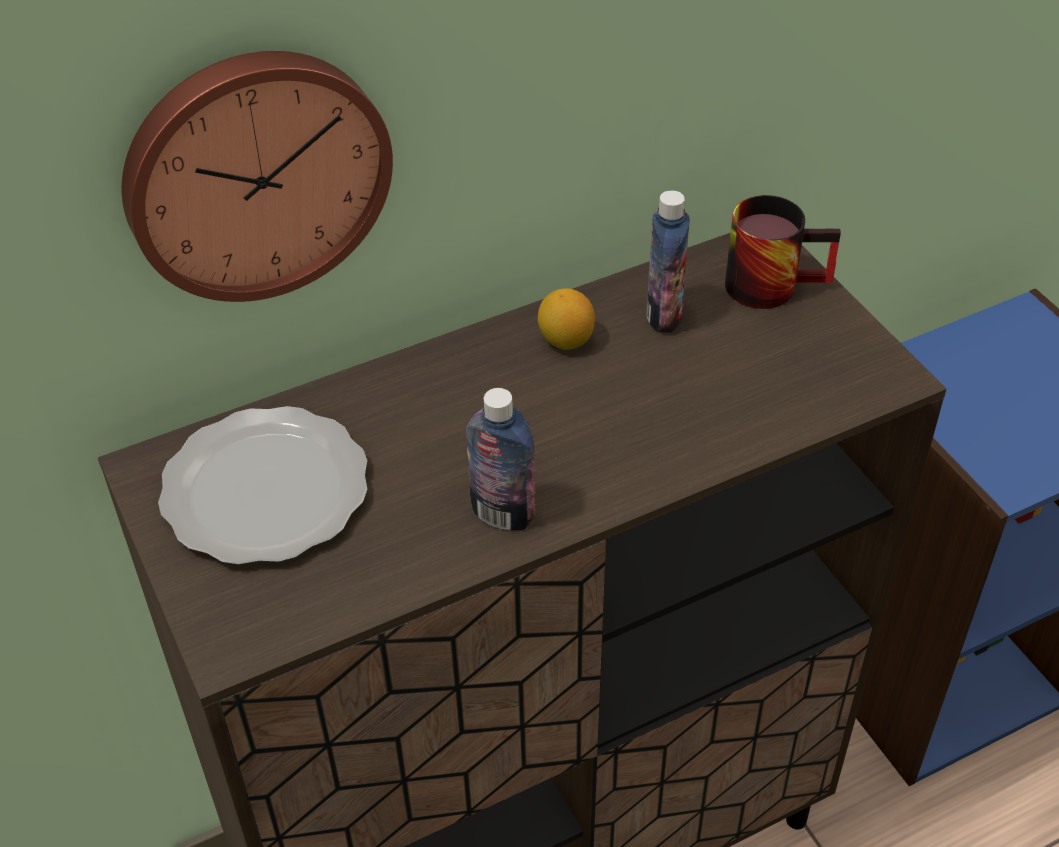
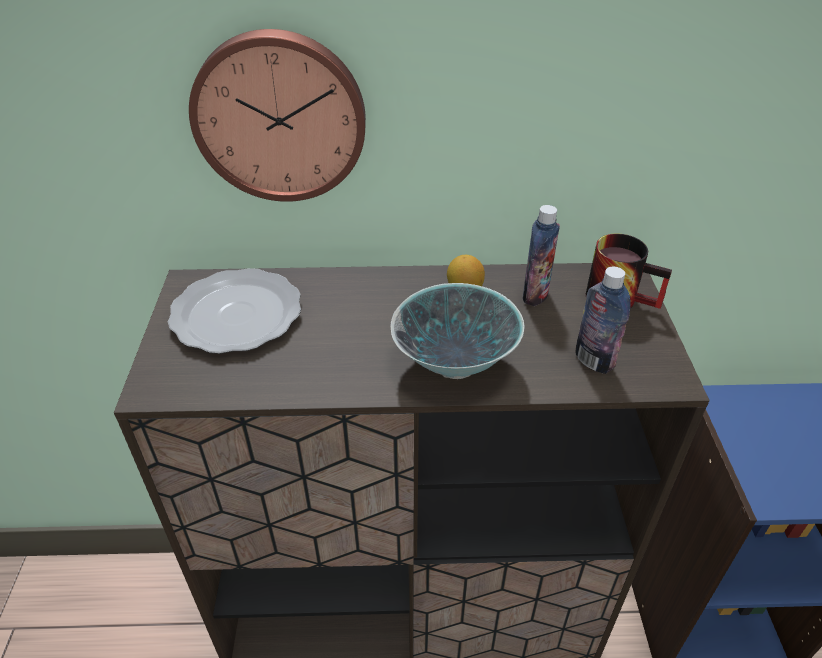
camera: 25 degrees right, 5 degrees down
(502, 514) = (357, 373): bottle -> bottle (594, 360)
(622, 451) = (456, 363): none -> bowl

